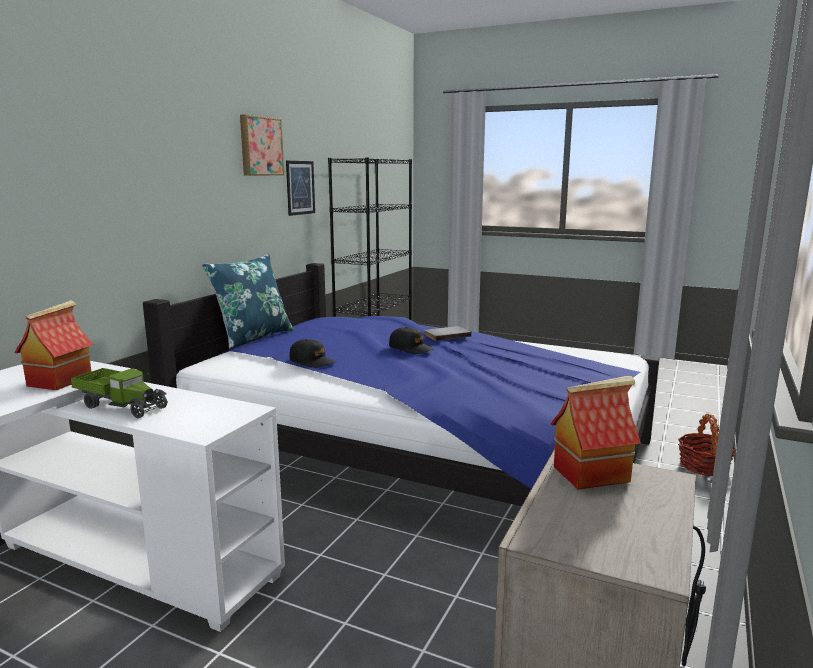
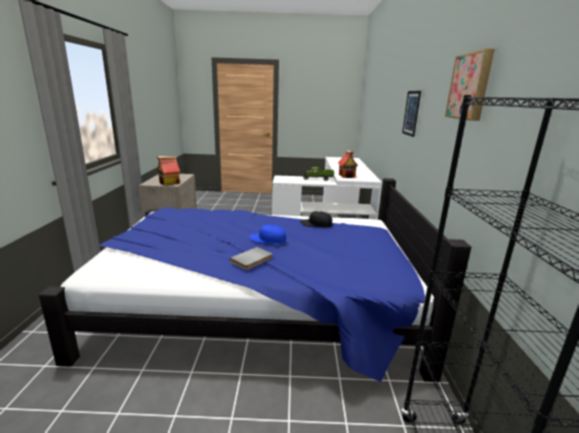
camera: 155 degrees right, 5 degrees up
(253, 337) = (395, 240): blue pillow -> none
(300, 187) = (500, 143): picture -> picture (411, 113)
(411, 348) = (268, 239): black cap -> blue cap
(704, 466) = (38, 337): basket -> none

